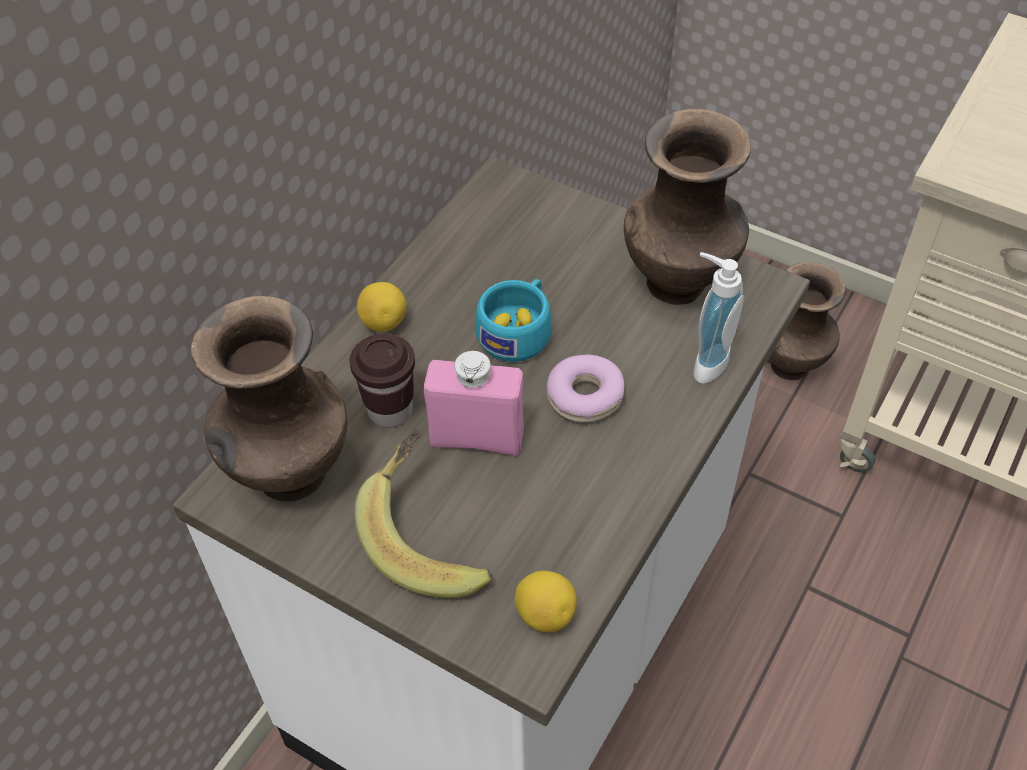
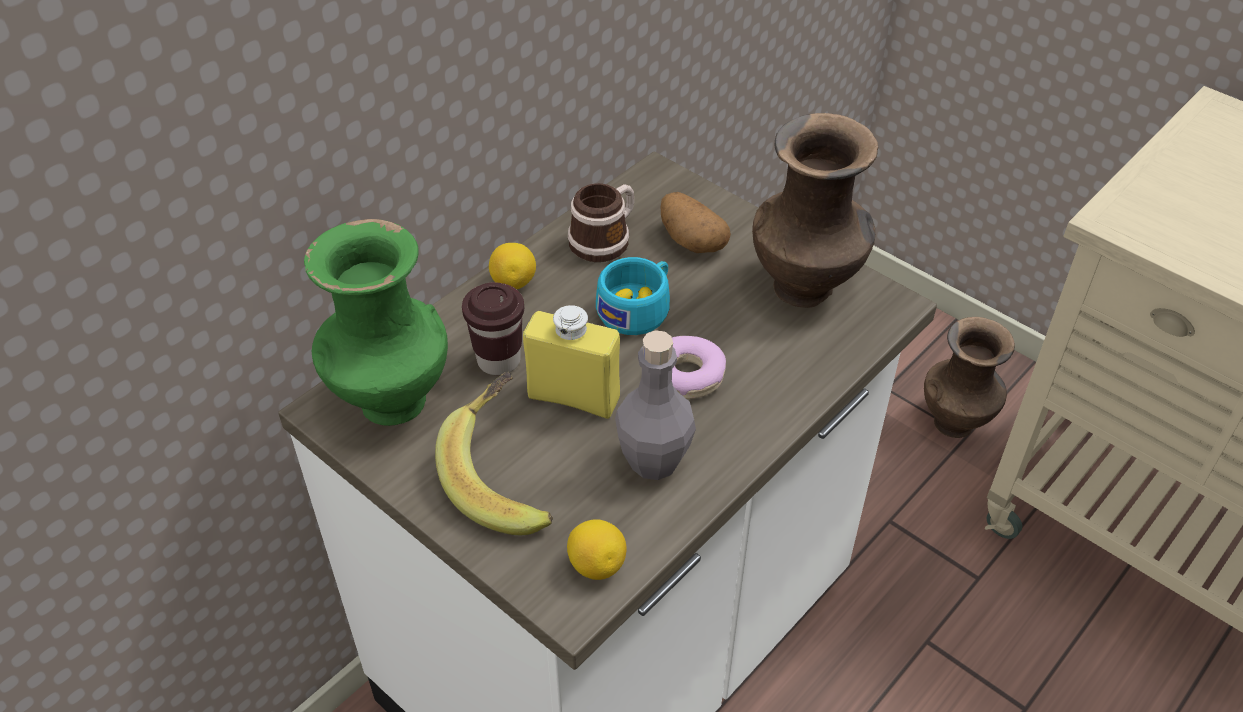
camera: 10 degrees right, 5 degrees down
(289, 476) = (390, 403): brown vase -> green vase
(465, 260) = (605, 239): none -> mug
(477, 438) = (573, 397): pink bottle -> yellow bottle
(552, 249) = (690, 240): none -> potato
(574, 493) = (654, 461): none -> grey bottle
(705, 361) = (813, 362): soap dispenser -> none

